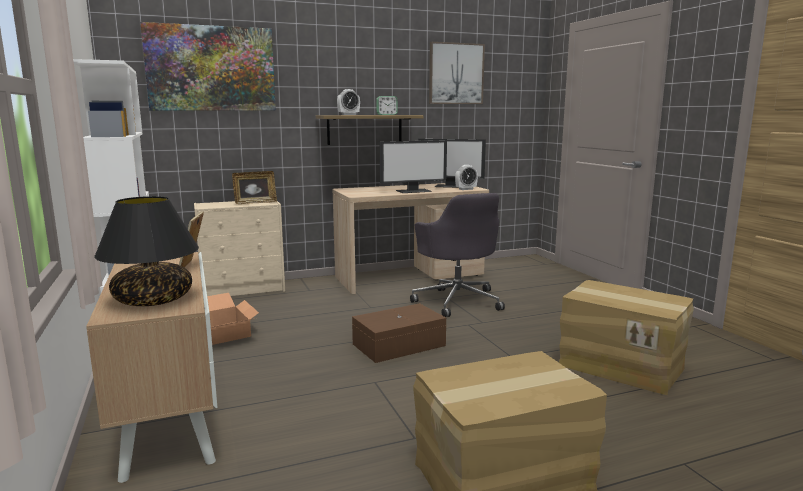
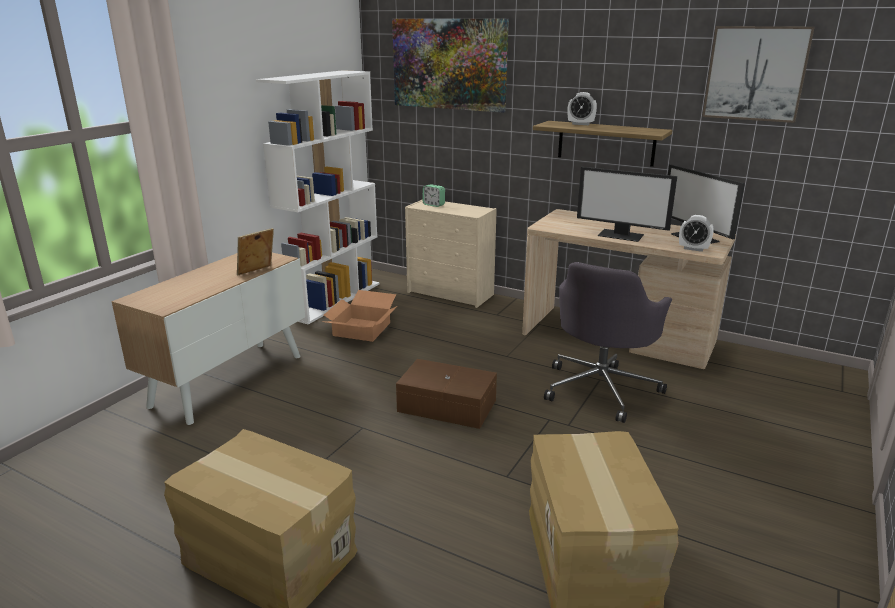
camera: 50 degrees right, 10 degrees up
(152, 300) = (170, 295): black table lamp -> none
(255, 202) = (464, 210): picture frame -> none
(386, 114) = (622, 129): alarm clock -> alarm clock (433, 205)

